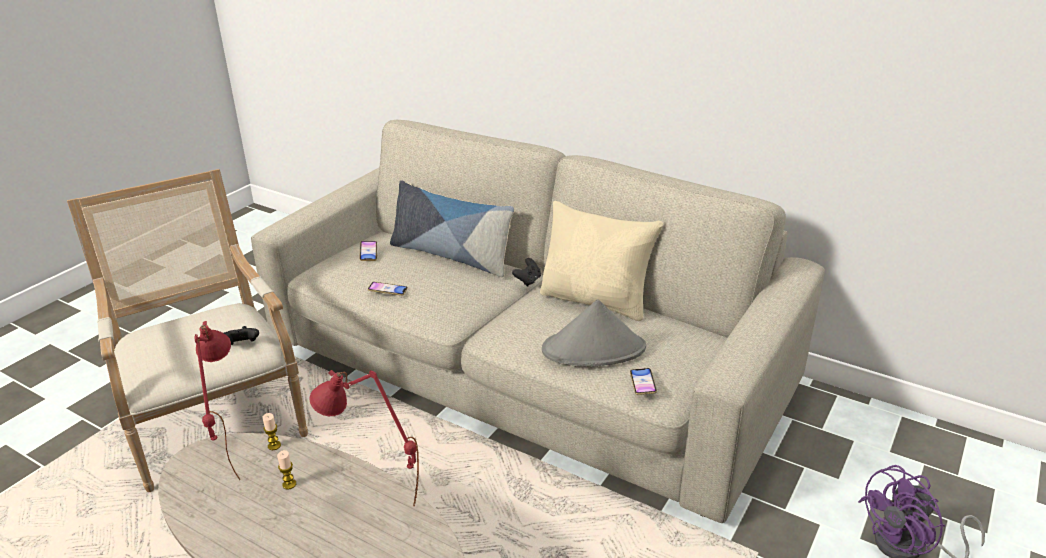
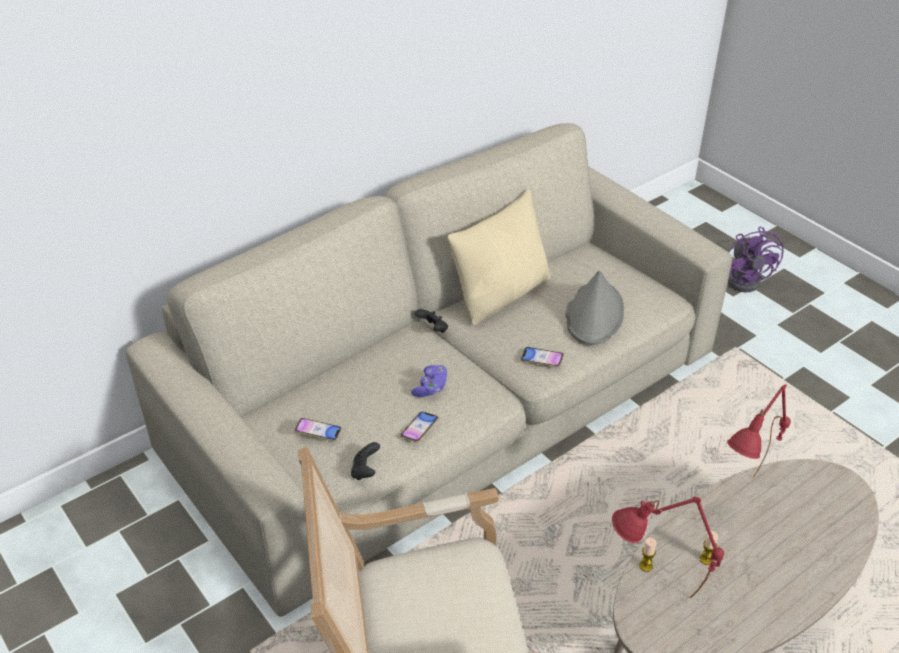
camera: 70 degrees left, 10 degrees up
(242, 345) = (476, 569): black game controller -> black game controller (365, 471)
(438, 286) = (431, 388): none -> purple game controller
(451, 255) = (353, 370): pillow -> none
(642, 384) = (651, 303): phone -> phone (542, 359)

